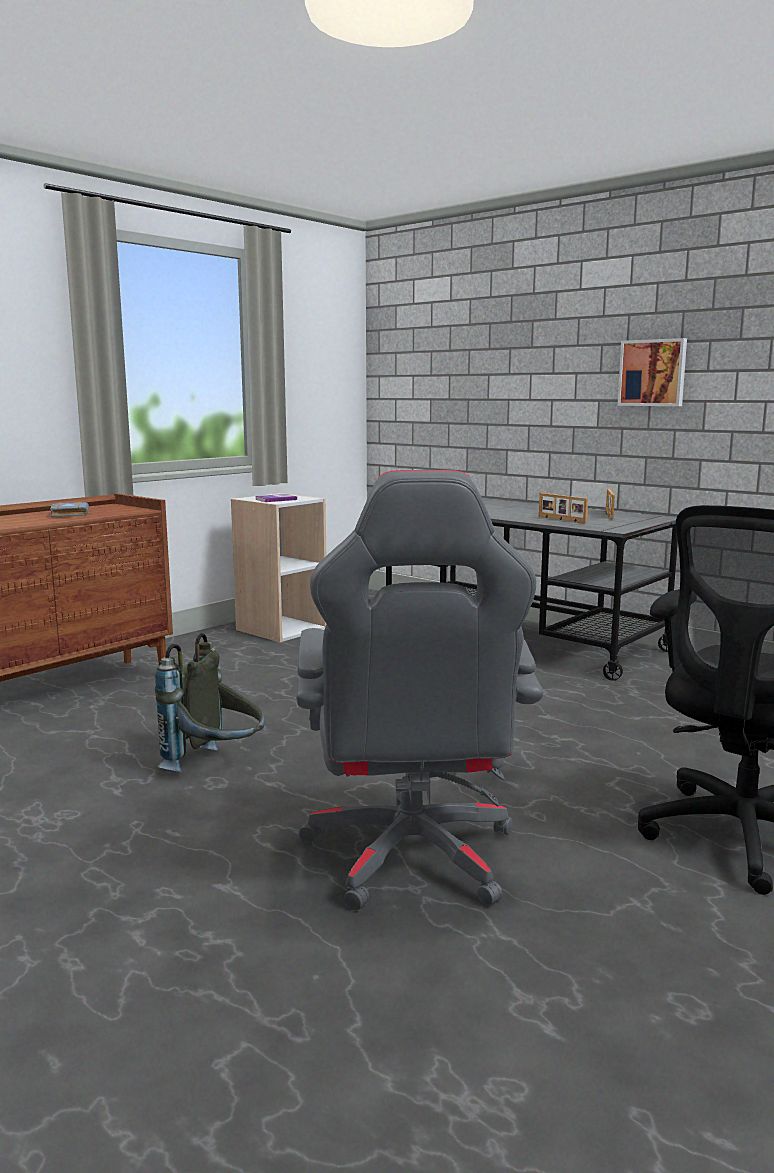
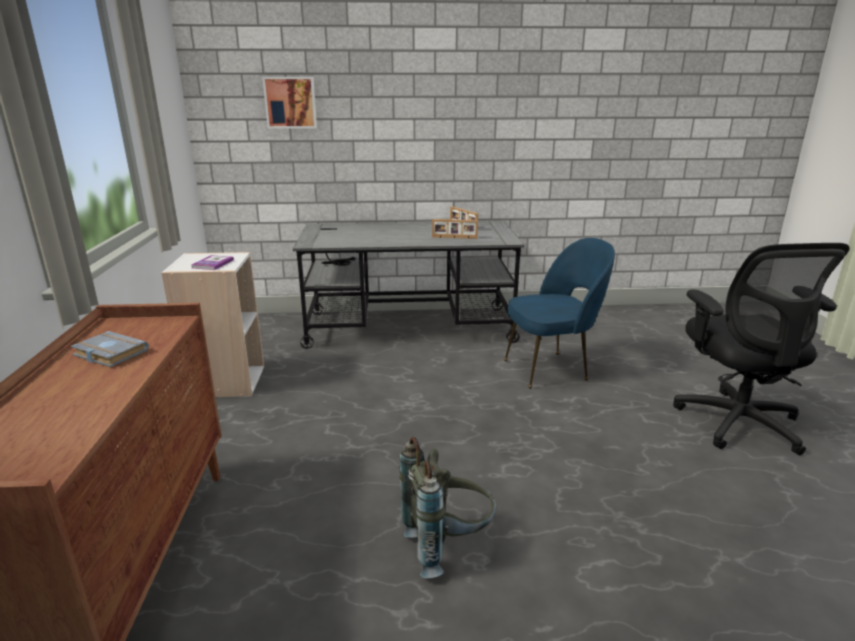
camera: 45 degrees left, 10 degrees up
(411, 853) = (674, 533): grey office chair -> none
(602, 712) = (551, 369): none -> blue chair
(652, 373) = (477, 119): picture -> picture (290, 102)

